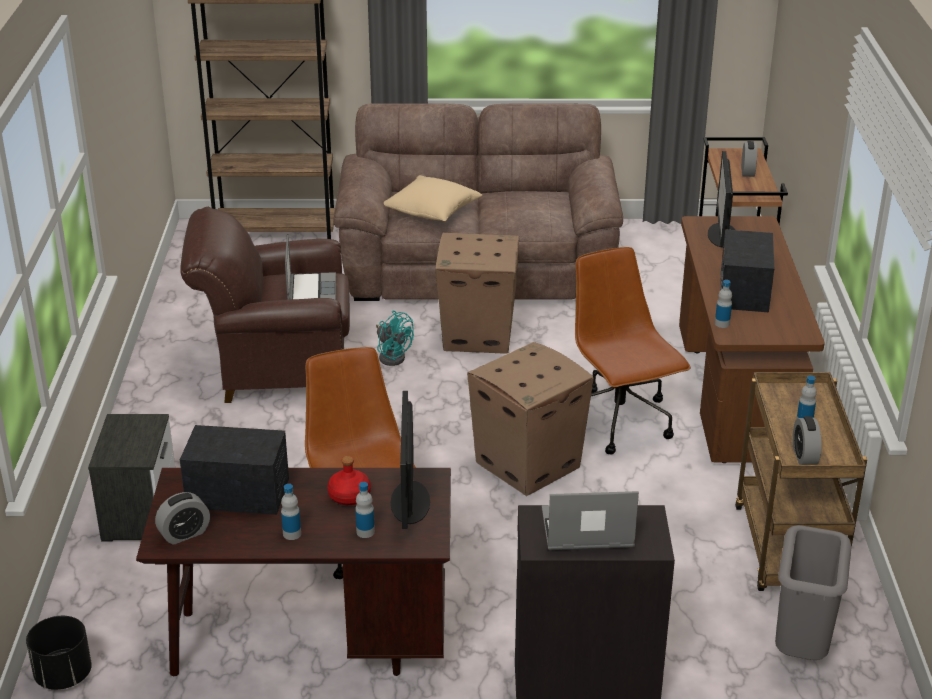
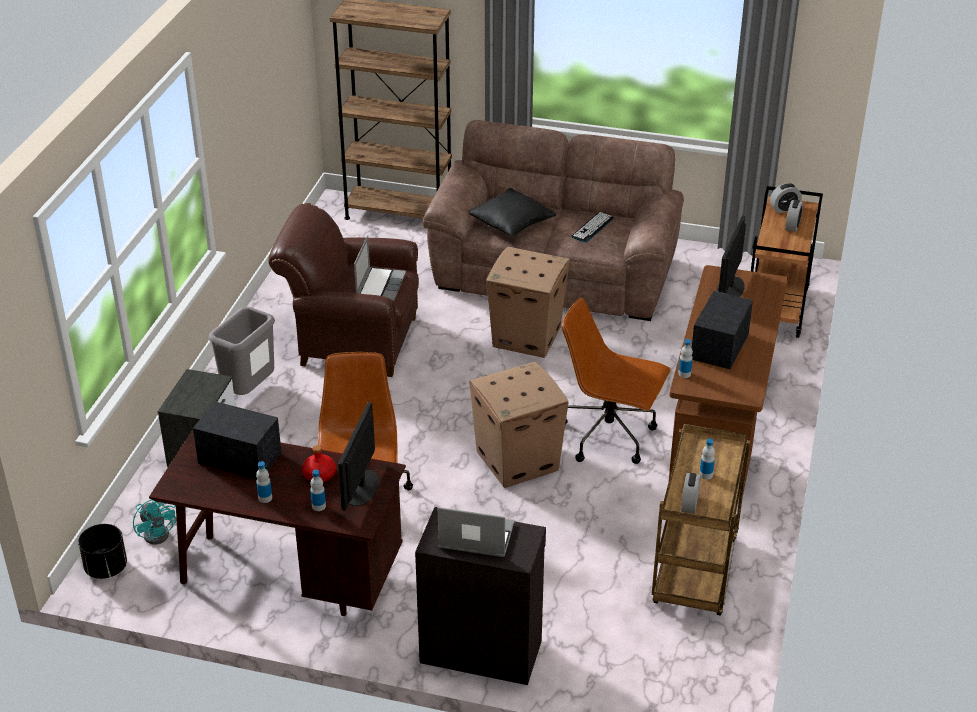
camera: 15 degrees right, 5 degrees up
(184, 534) = (189, 484): alarm clock -> alarm clock (784, 209)
(392, 356) = (449, 344): turquoise fan -> turquoise fan (159, 532)
(431, 211) = (511, 222): beige pillow -> black pillow
(525, 204) = (592, 227): none -> keyboard
(619, 422) = (609, 436): brown office chair -> brown office chair turned 60 degrees counterclockwise
(801, 650) = (664, 658): grey trash can -> grey trash can (249, 392)

